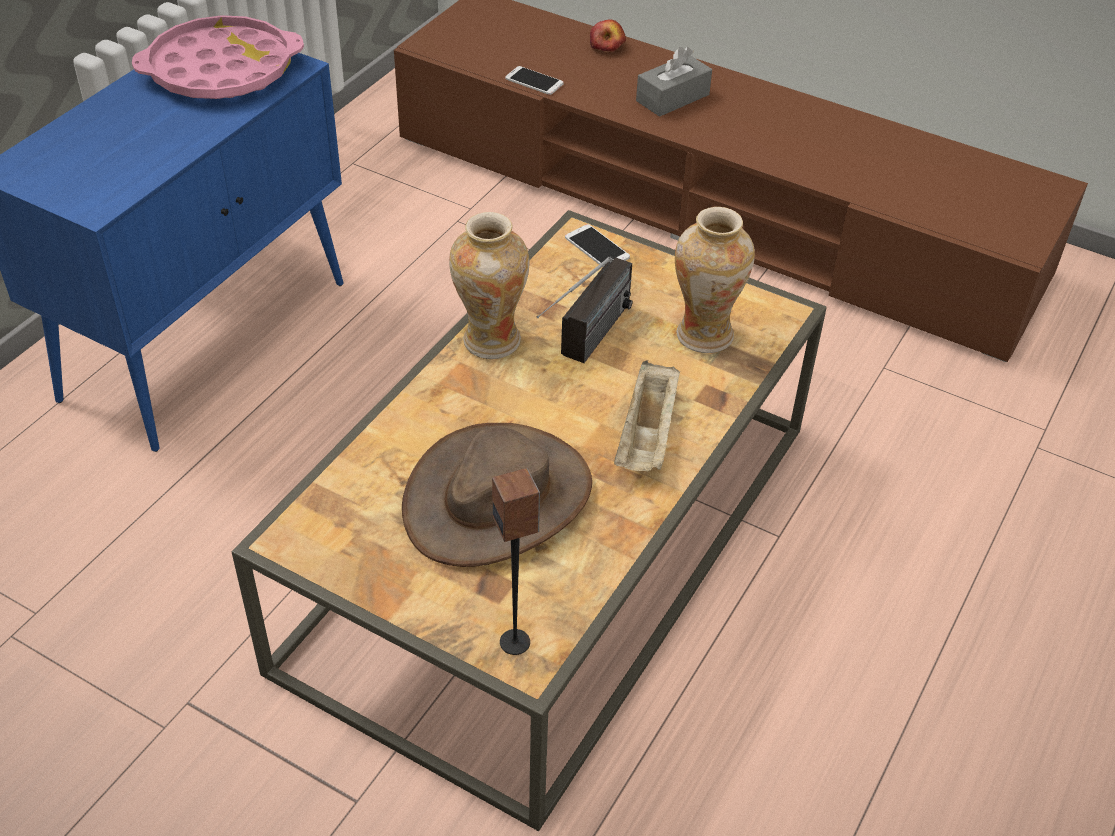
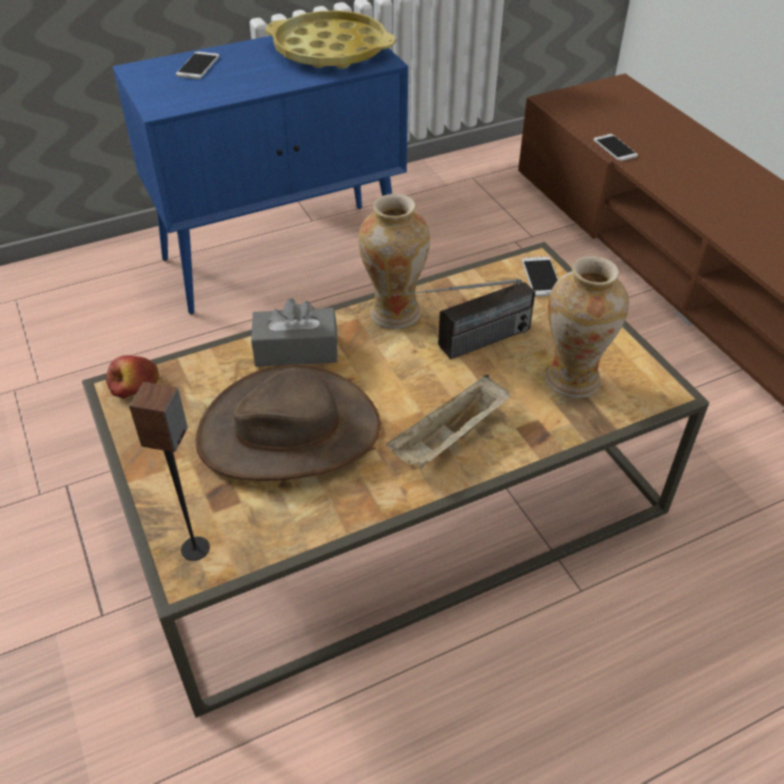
camera: 35 degrees right, 0 degrees up
(82, 140) = (198, 66): none -> phone
(221, 70) = (330, 50): pink tray -> yellow tray
(607, 46) = (698, 140): apple -> apple (135, 386)
(672, 98) = (723, 194): grey tissue box -> grey tissue box (296, 350)

